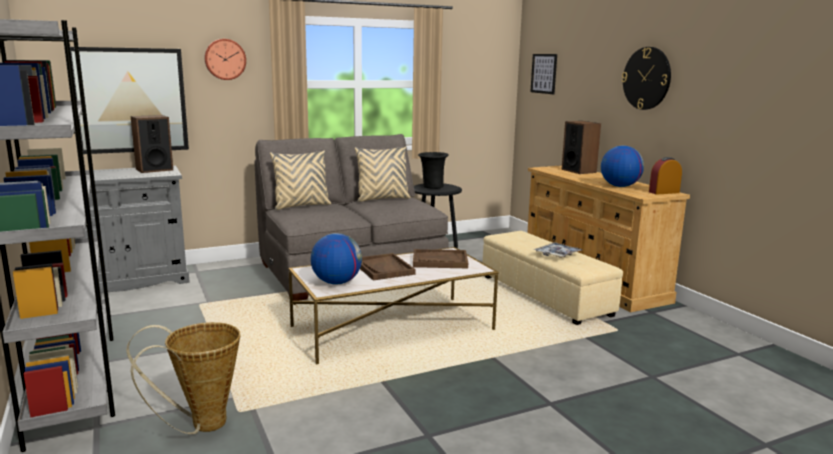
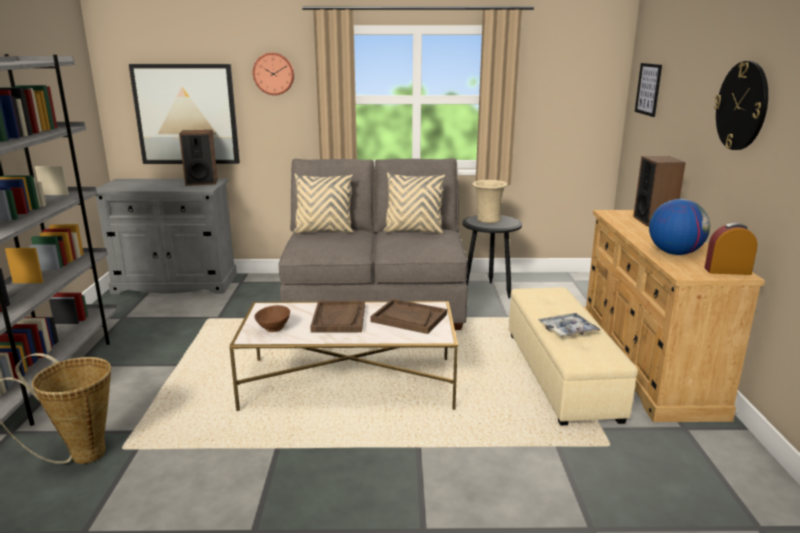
camera: 25 degrees right, 5 degrees up
(336, 282) = (273, 328): globe -> brown bowl
(432, 187) = (487, 220): black vase -> beige vase

